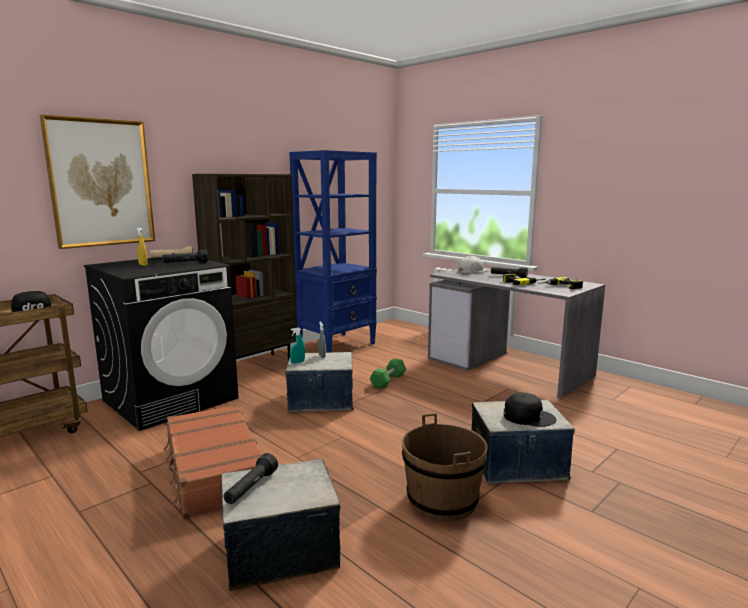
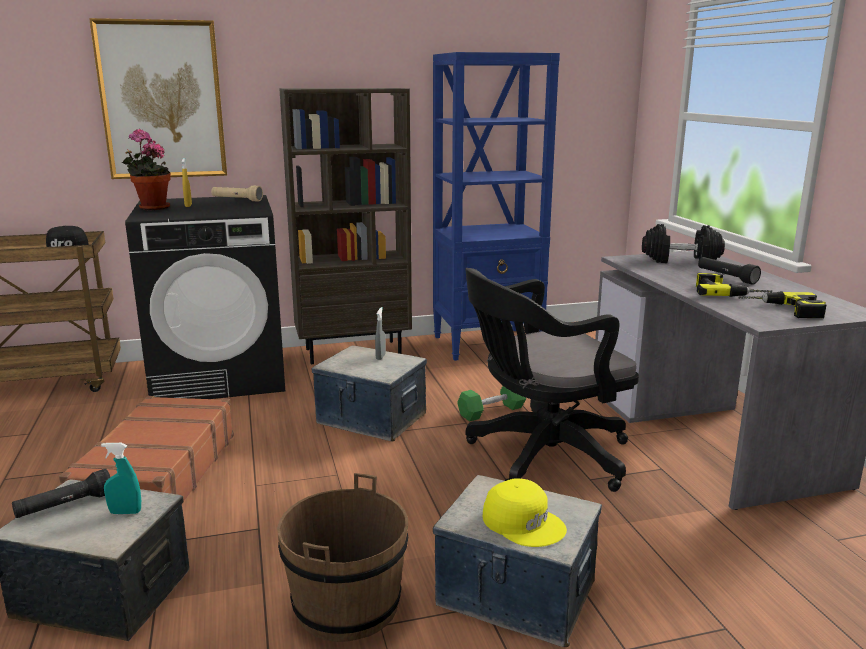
camera: 30 degrees right, 5 degrees up
(116, 269) = (151, 208): none -> potted plant
(185, 263) = (233, 208): black flashlight -> none
(297, 362) = (340, 359): turquoise spray bottle -> turquoise spray bottle (125, 512)
(445, 397) = (541, 457): none -> black office chair
(471, 271) = (681, 260): white hard hat -> black dumbbell
(528, 416) = (524, 522): black cap -> yellow cap

